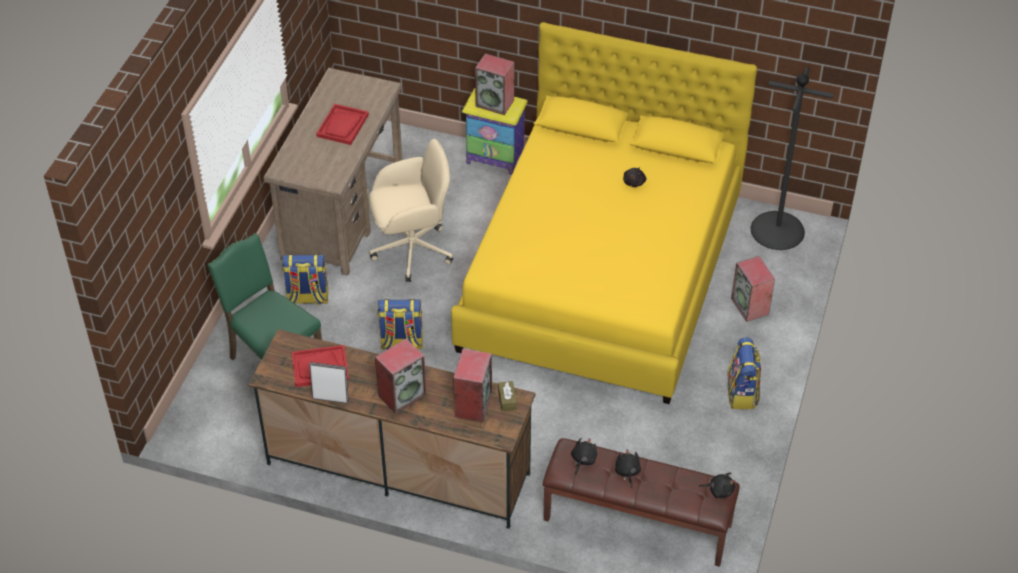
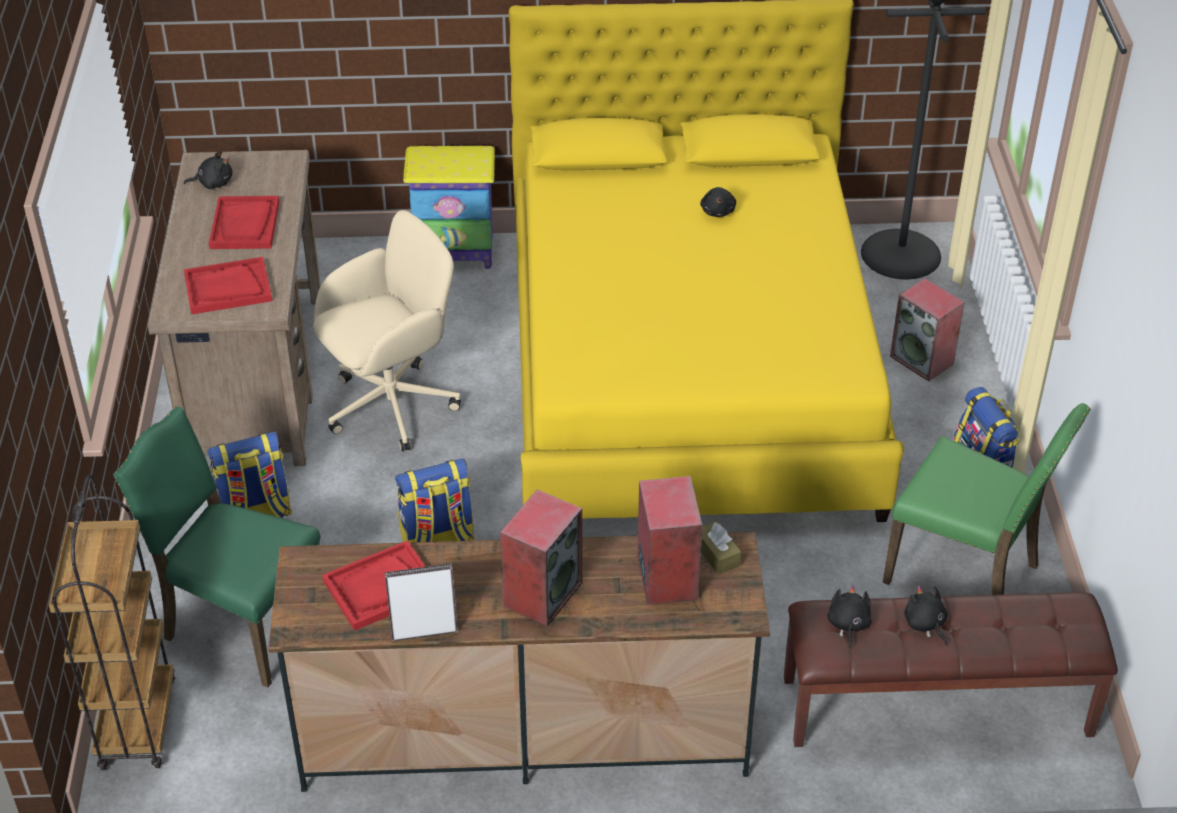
camera: 20 degrees left, 5 degrees down
(197, 402) = (137, 725): none -> brown cart
(316, 165) = (227, 288): none -> red tray
(495, 103) = (449, 159): speaker -> none
(700, 448) = (966, 572): none -> green chair
(719, 490) = (1076, 611): black plush toy -> black plush toy (213, 183)

